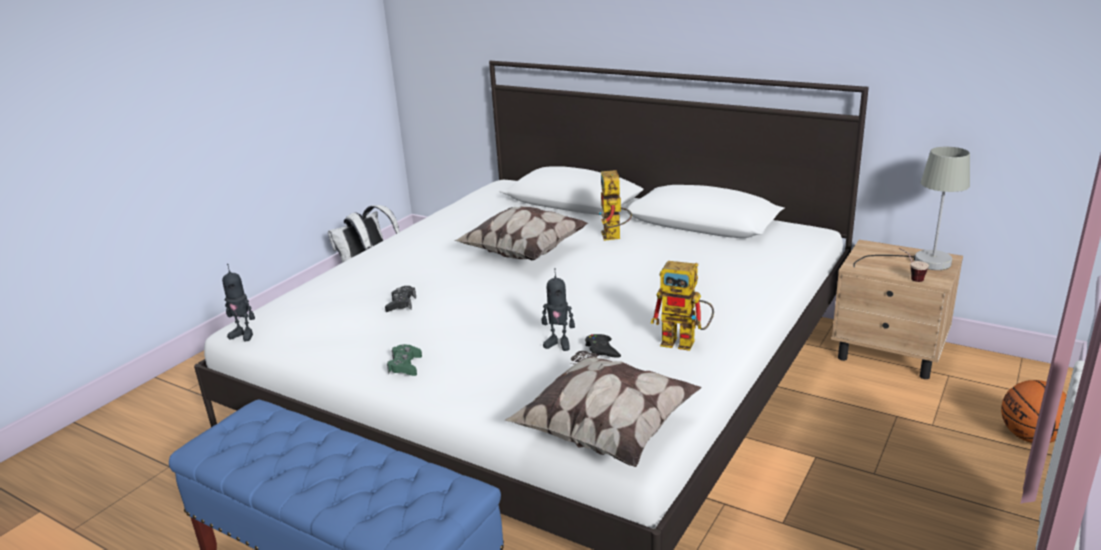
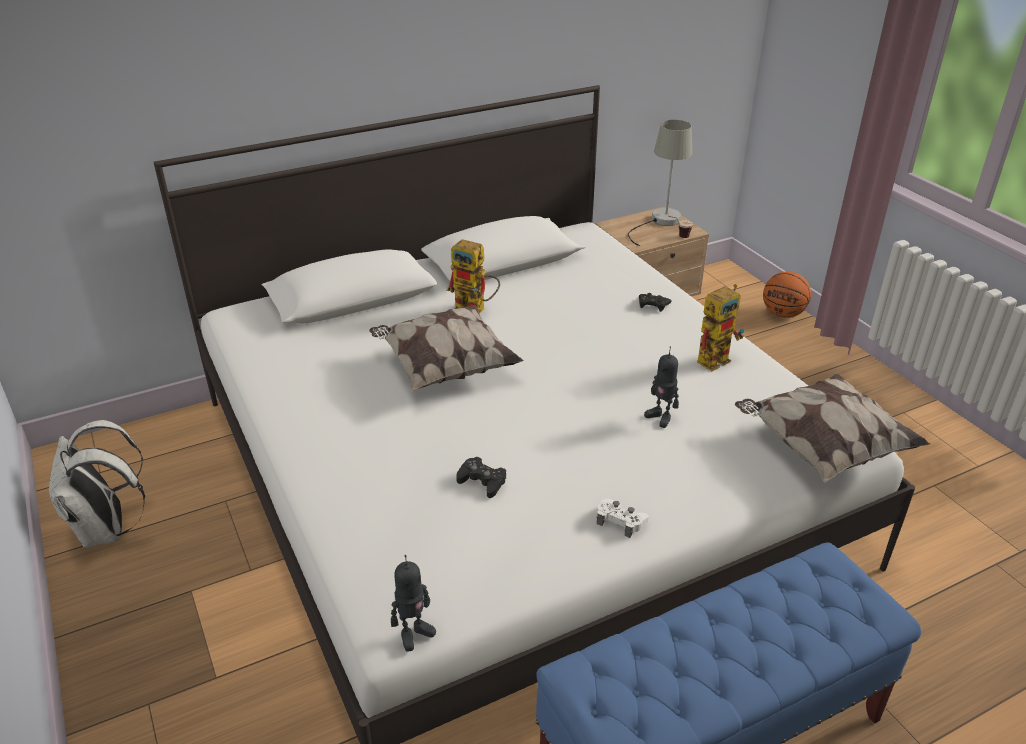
camera: 60 degrees left, 10 degrees up
(405, 366) = (620, 521): green game controller -> white game controller
(558, 344) = (661, 417): toy robot -> toy robot turned 90 degrees clockwise
(602, 350) = (693, 400): black game controller -> black game controller (653, 305)

